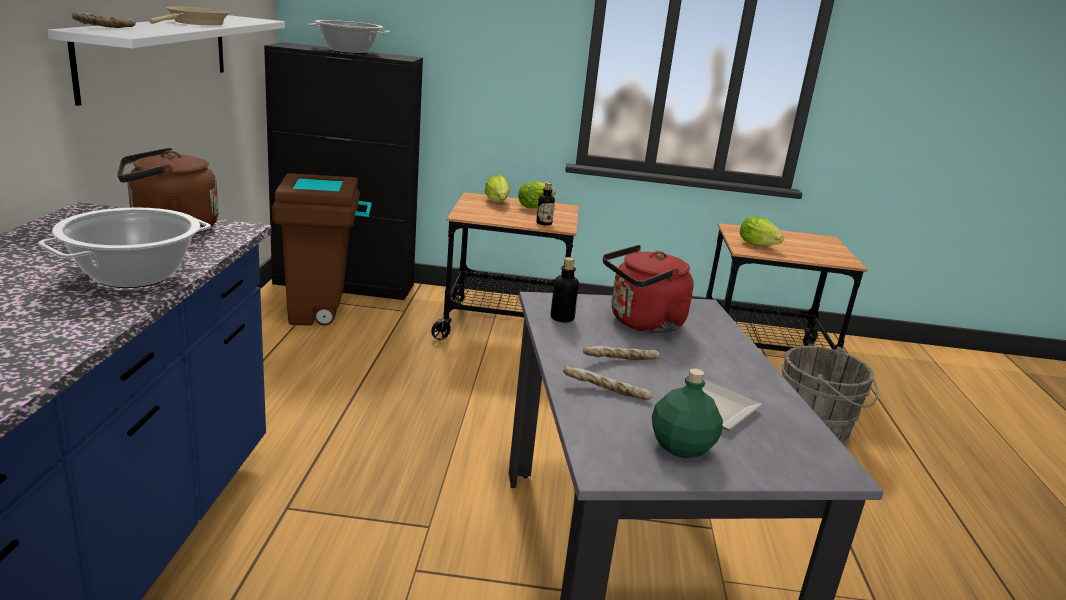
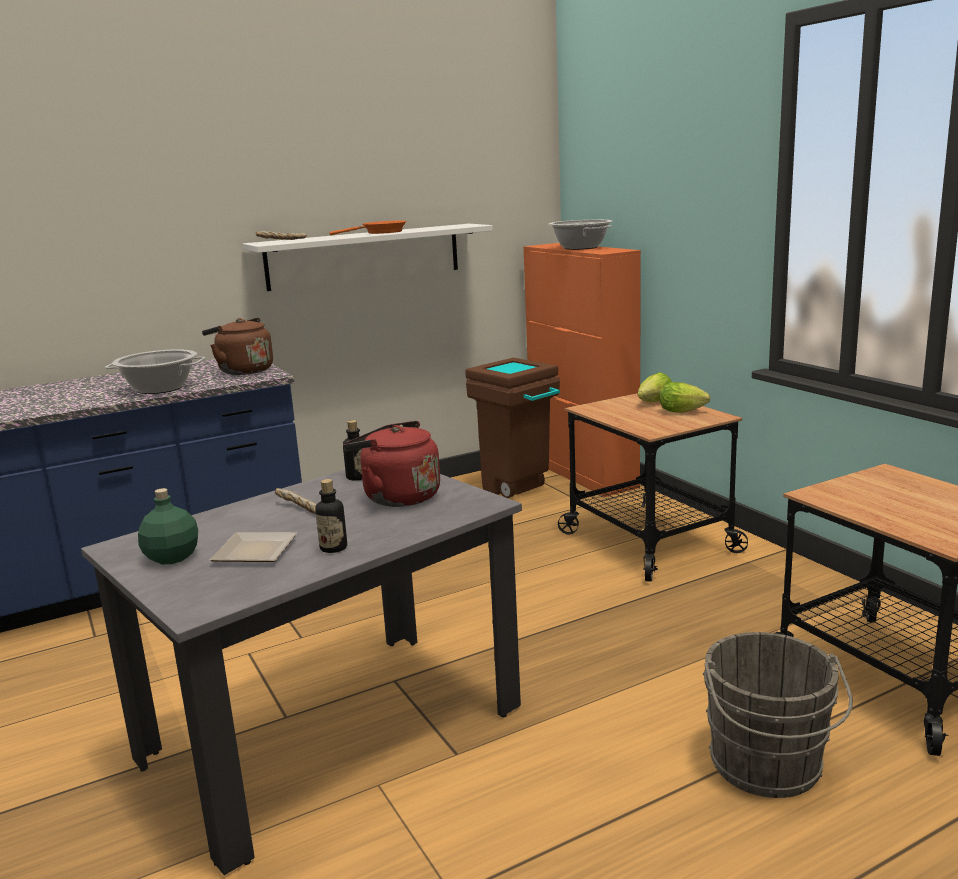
camera: 60 degrees right, 5 degrees down
(196, 23) = (380, 232): beige frying pan -> orange frying pan
(345, 285) = (582, 473): black cabinet -> orange cabinet
(544, 223) = (643, 426): bottle -> bottle (333, 548)
(606, 392) = (236, 519): bread -> none
(759, 246) = (856, 495): lettuce -> none

